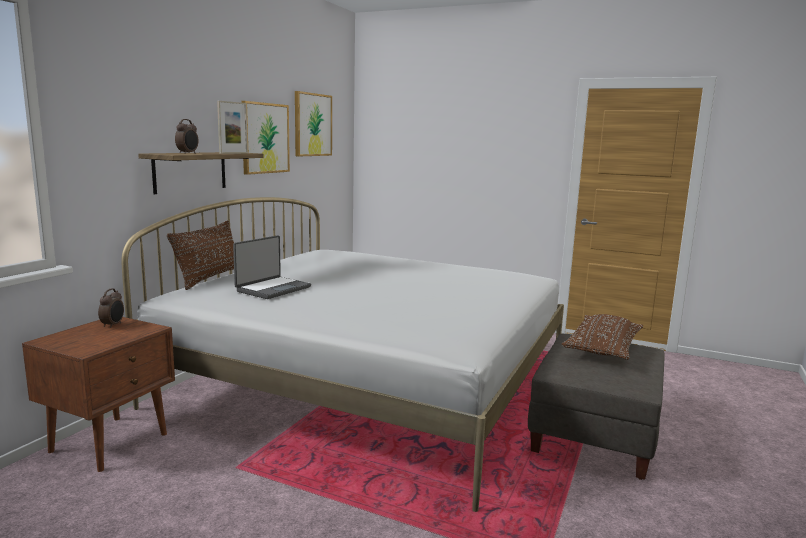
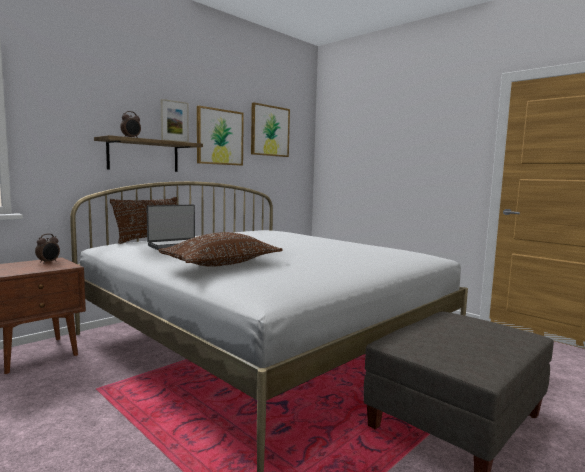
camera: 20 degrees right, 5 degrees down
(603, 348) = (472, 328): brown pillow -> brown pillow (222, 264)

